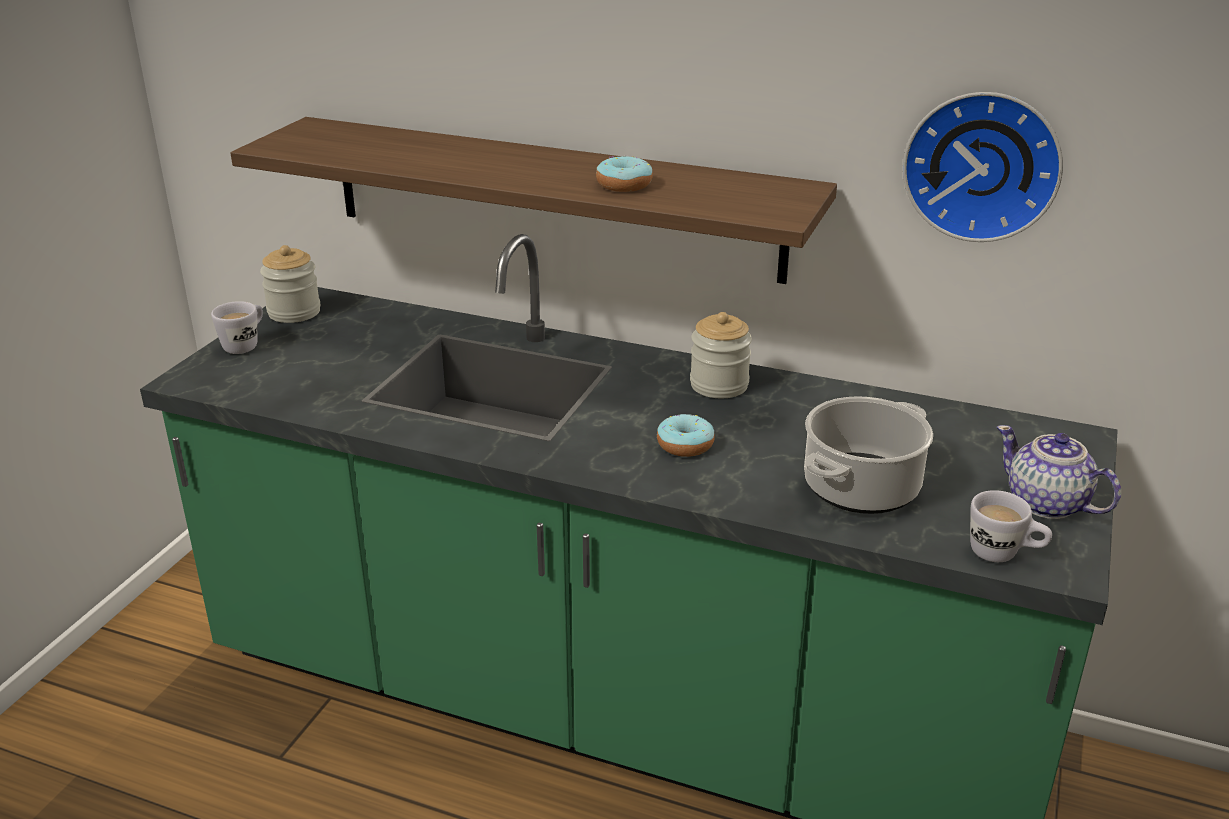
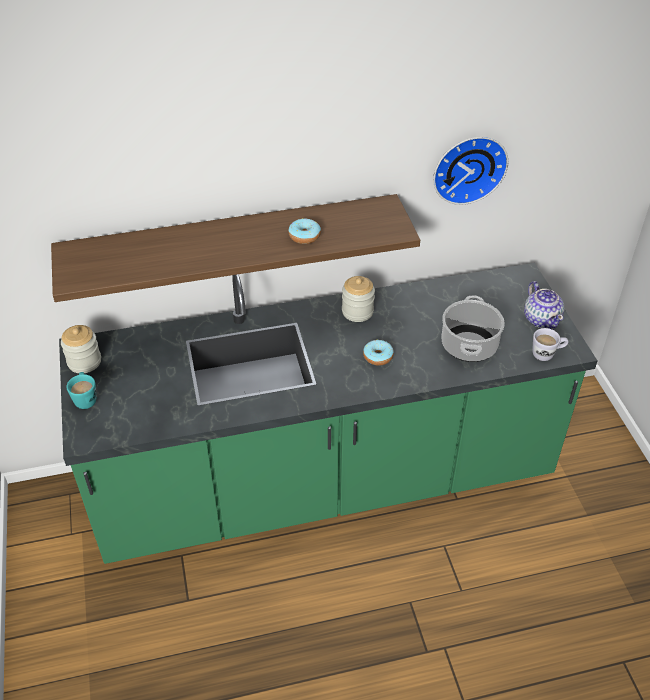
camera: 35 degrees left, 15 degrees up
(245, 344) = (85, 398): white mug -> turquoise mug
(1047, 504) = (541, 319): teapot -> teapot turned 120 degrees counterclockwise

